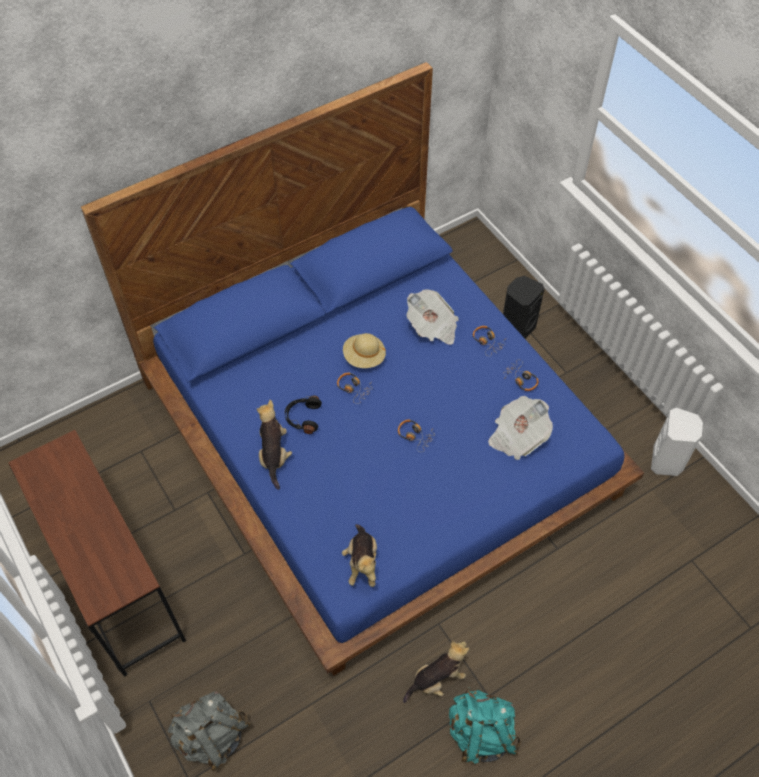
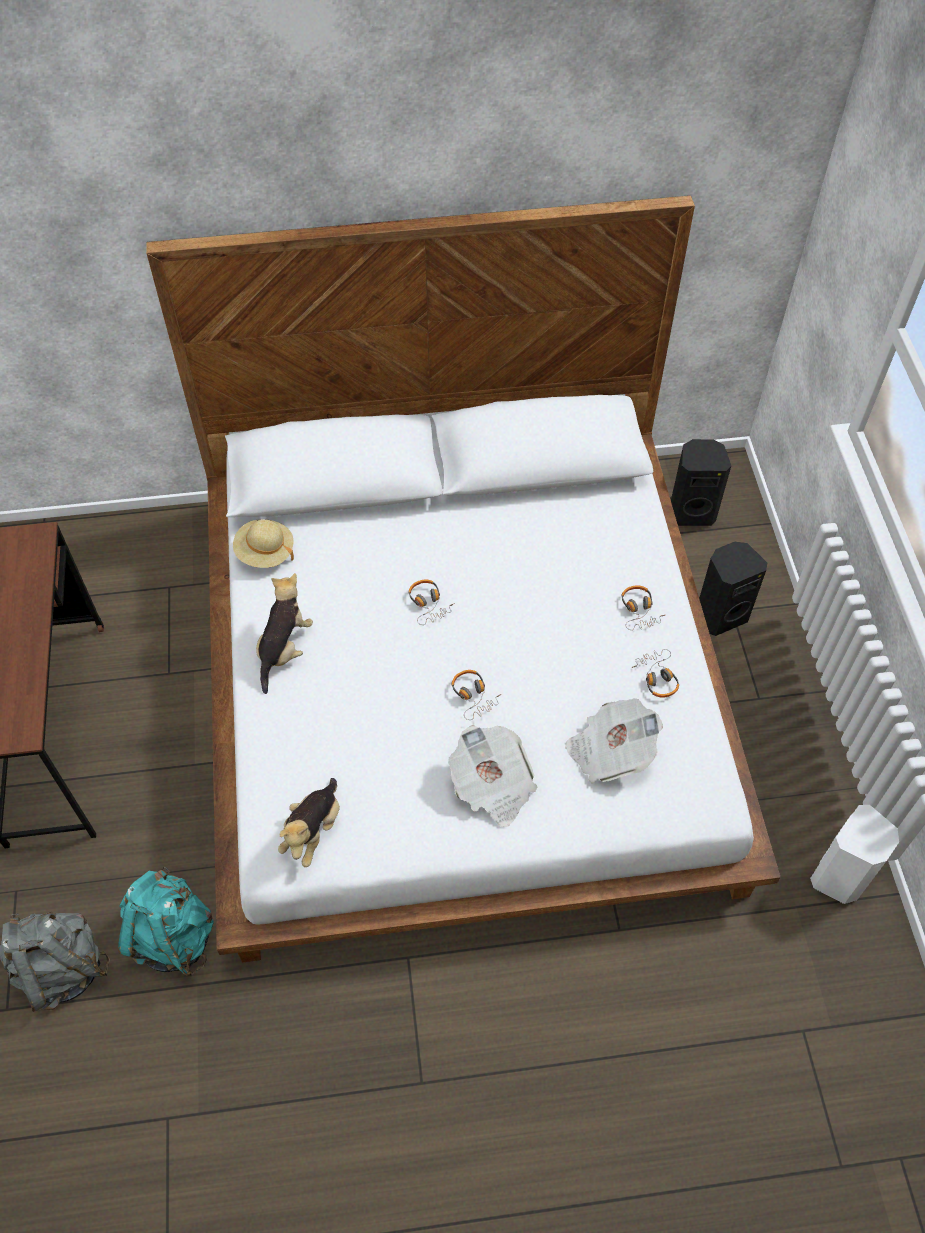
camera: 25 degrees right, 0 degrees up
(303, 418) = (344, 616): black headphones -> none
(364, 357) = (464, 569): beige hat -> beige hat (265, 552)
(379, 437) = (462, 684): blue bed -> white bed
(432, 327) = (575, 563): newspaper -> newspaper (492, 786)
(437, 679) = (367, 1029): plush toy -> none
(465, 270) = (691, 511): none -> black speaker
(481, 734) = (385, 1128): turquoise backpack -> turquoise backpack (173, 936)

